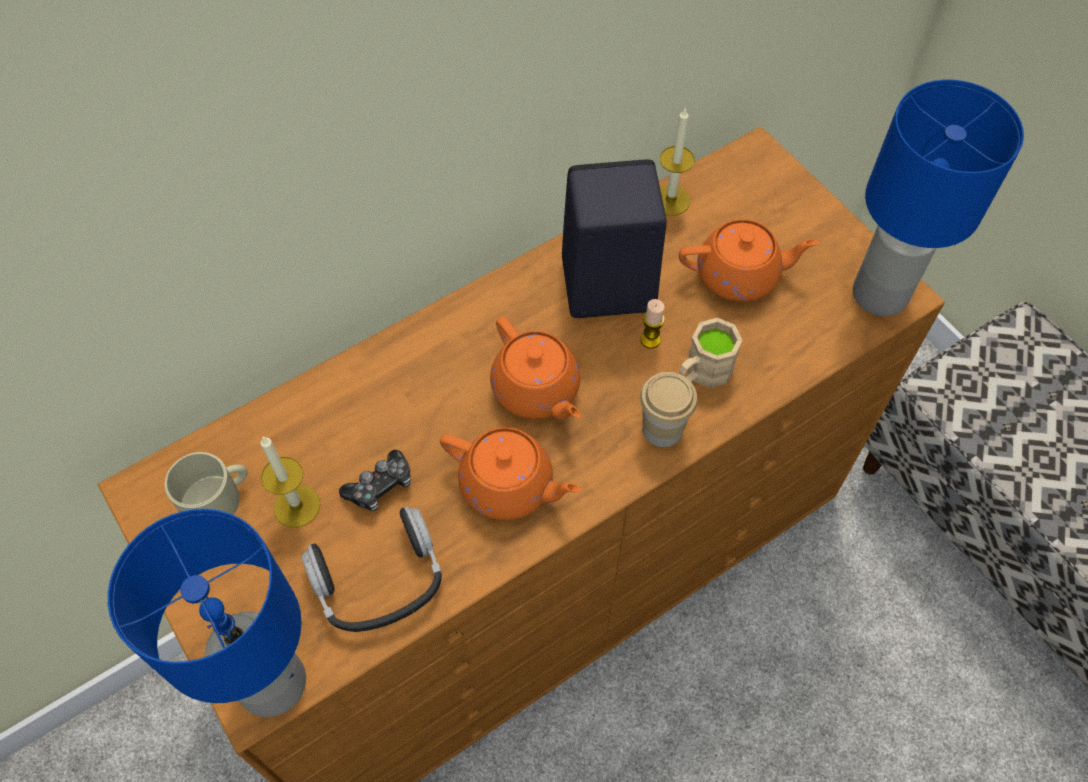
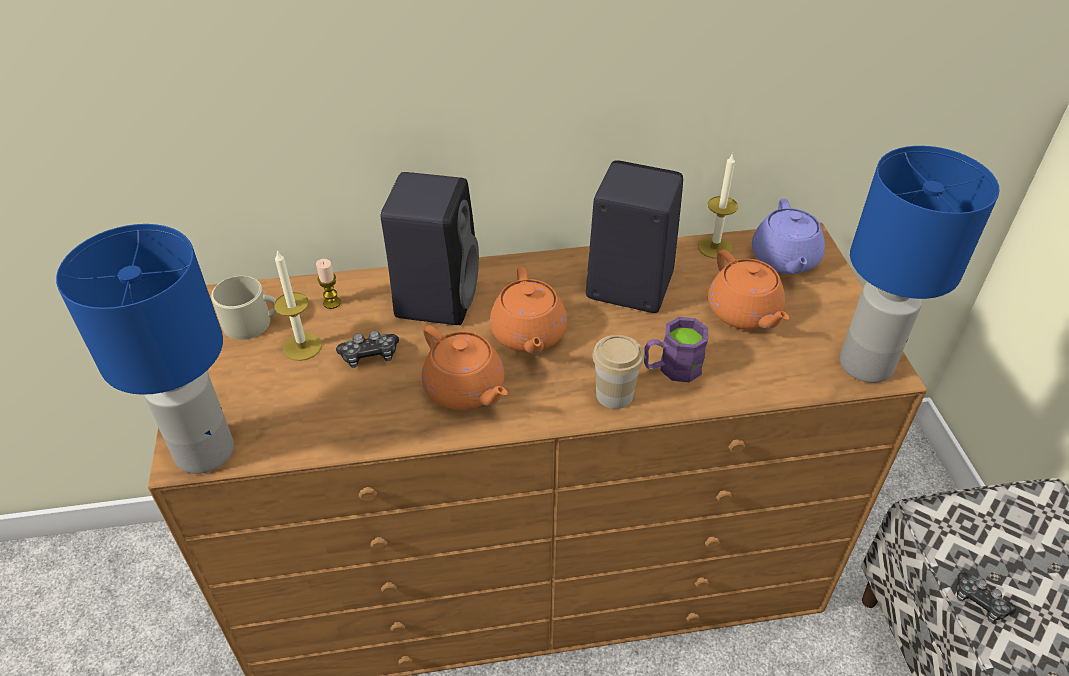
camera: 25 degrees right, 15 degrees down
(379, 580) = (326, 415): headphones -> none
(408, 378) = (437, 296): none -> black speaker
(650, 340) = (641, 332): candle -> candle (332, 302)
(702, 373) = (671, 368): beige mug -> purple mug
(739, 275) = (744, 313): orange teapot -> orange teapot turned 45 degrees clockwise
(747, 191) = (784, 260): none -> purple teapot
(1005, 460) = (979, 602): none -> game controller

